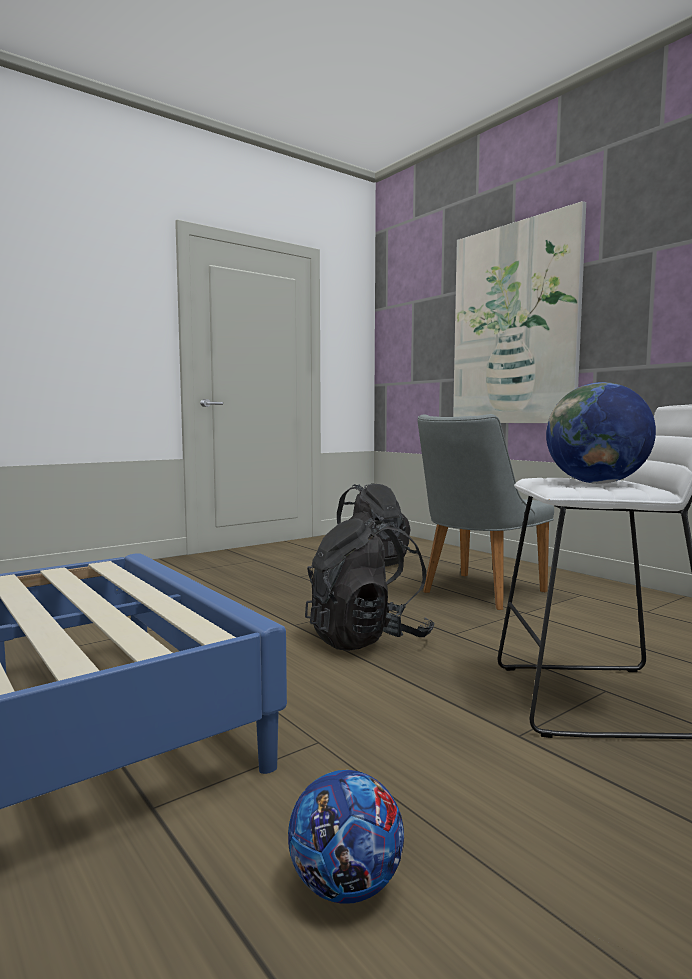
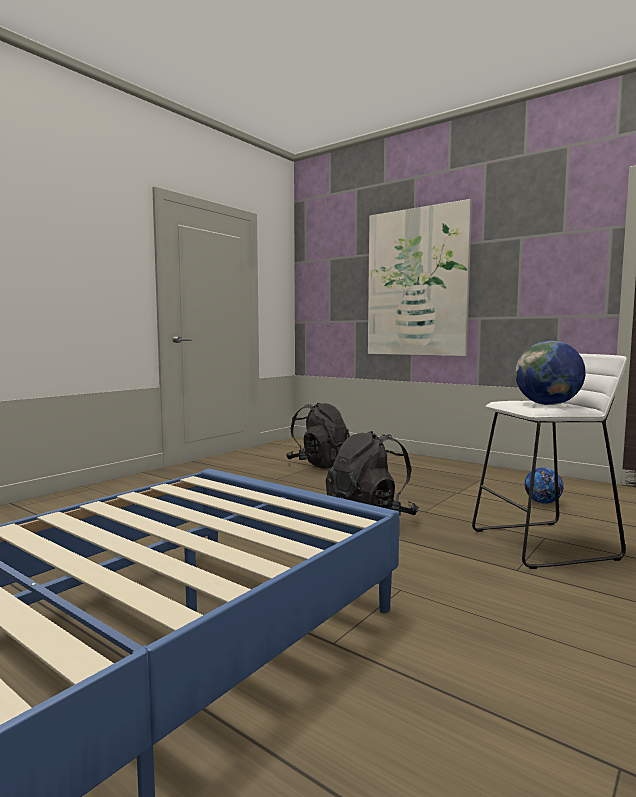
camera: 15 degrees left, 0 degrees up
(346, 886) = (492, 664): football -> football (542, 502)
(476, 593) = (415, 482): grey chair -> none

